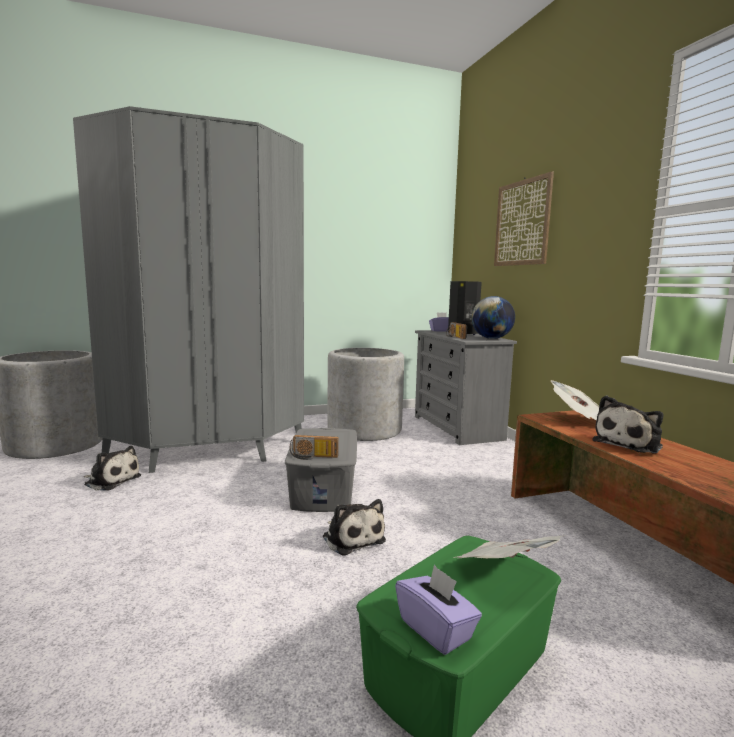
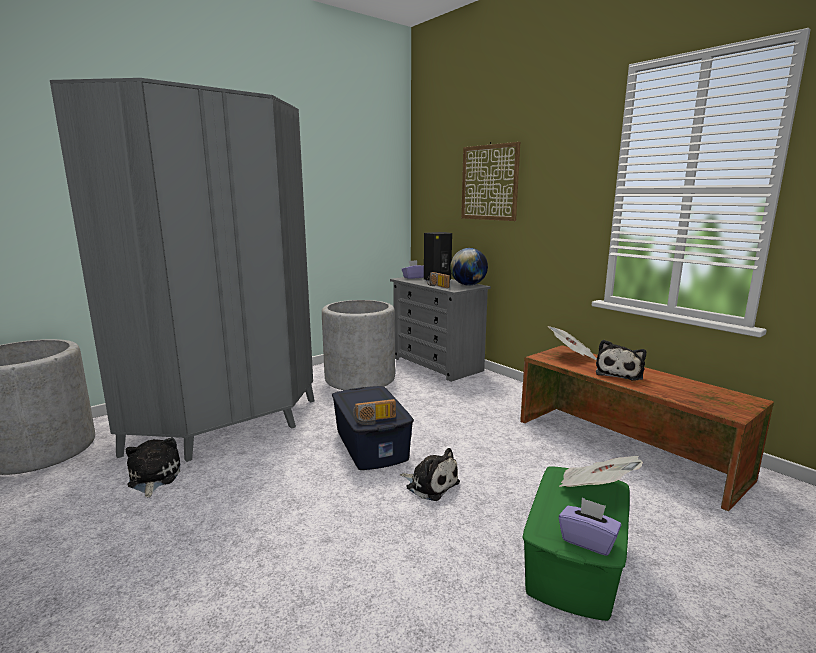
camera: 20 degrees left, 5 degrees up
(111, 480) = (153, 478): plush toy -> plush toy turned 105 degrees counterclockwise
(324, 488) = (371, 444): grey storage box -> blue storage box

